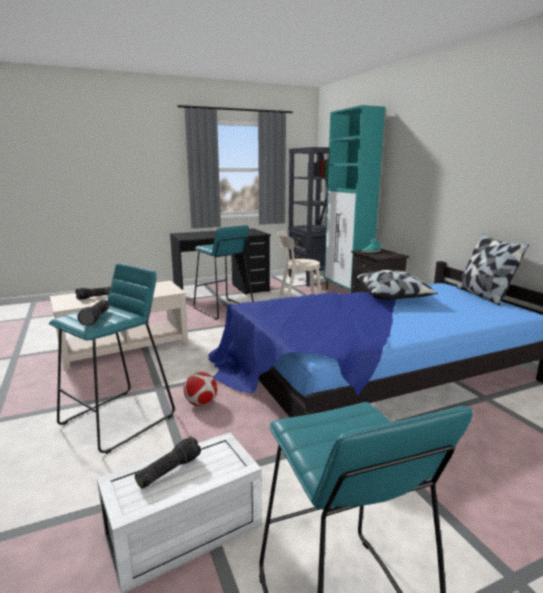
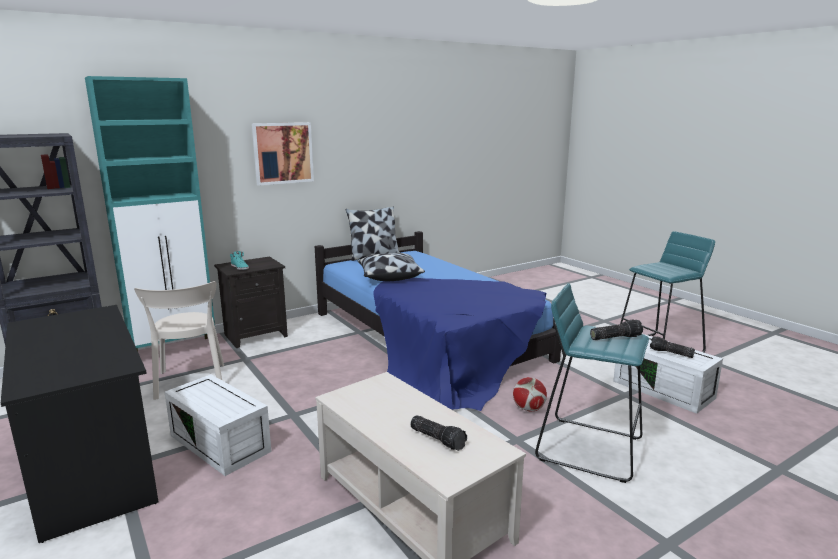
camera: 100 degrees left, 0 degrees up
(223, 309) = (222, 443): turquoise stool -> white storage box
(437, 165) = (283, 153): none -> picture

